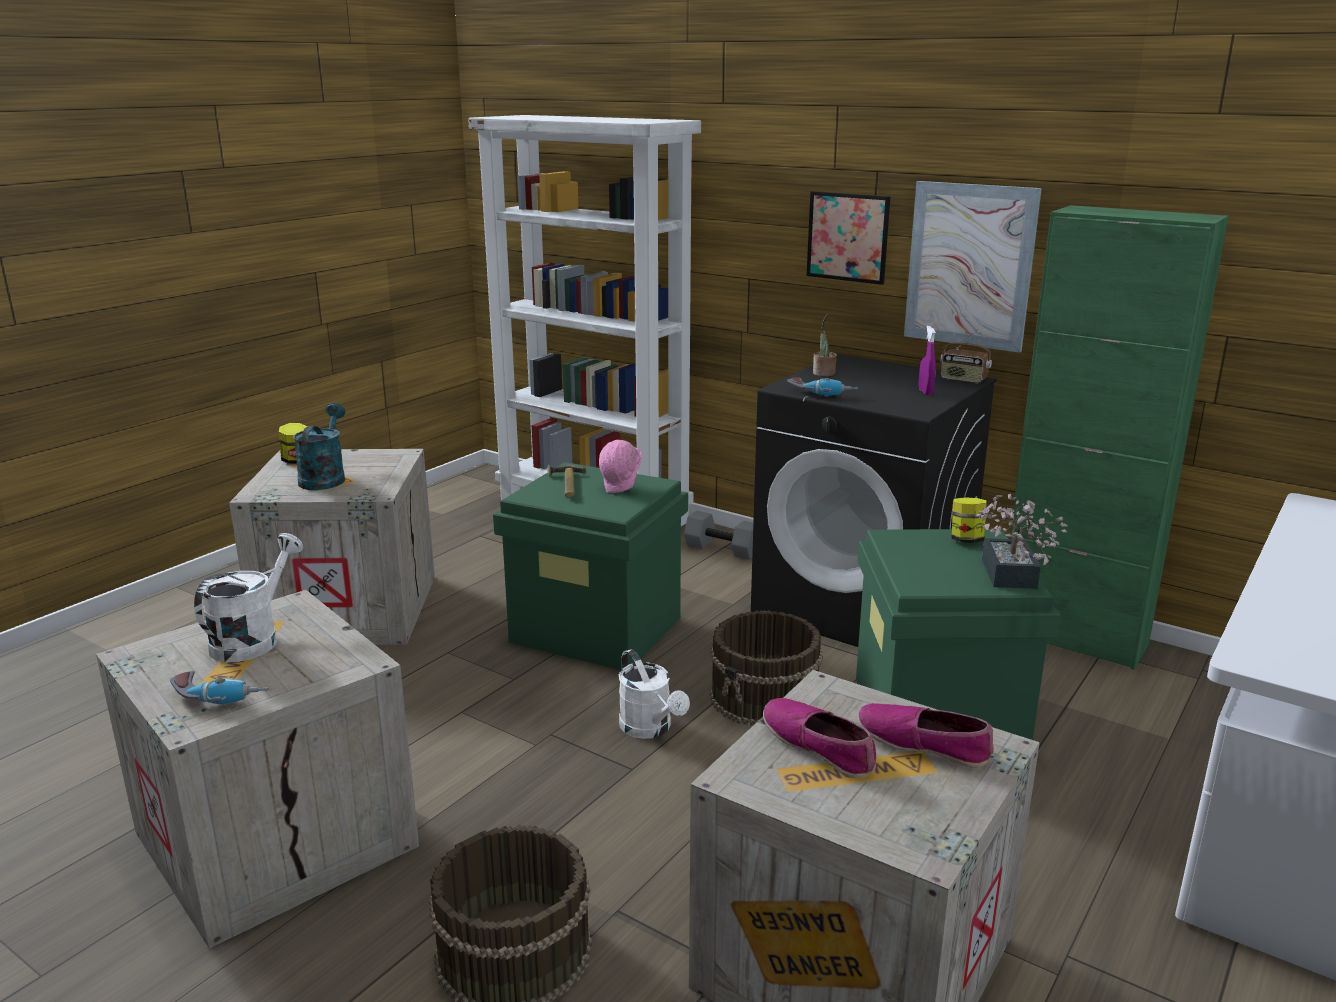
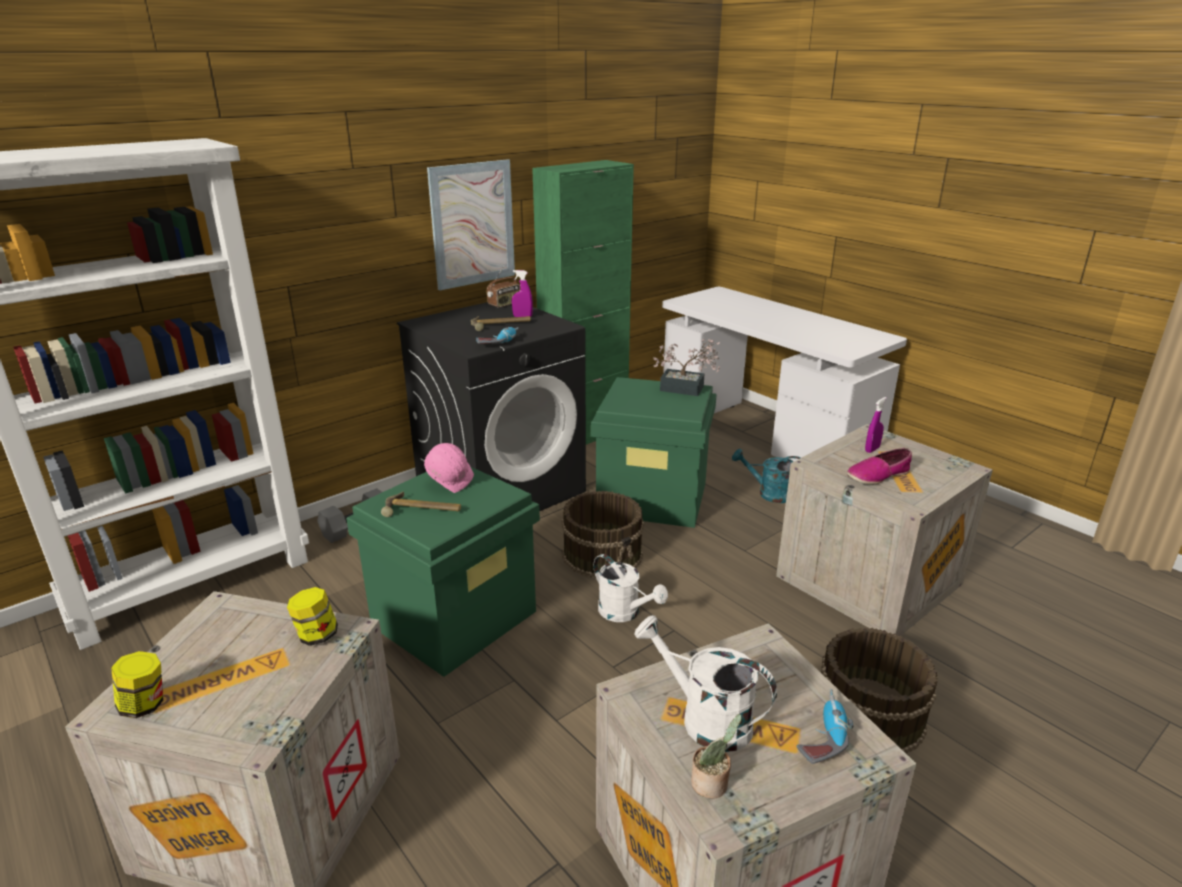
camera: 75 degrees left, 5 degrees up
(324, 478) = (247, 675): turquoise watering can -> turquoise watering can (769, 494)
(650, 729) = (625, 613): white watering can -> white watering can turned 60 degrees clockwise
(823, 374) = (448, 334): potted plant -> potted plant (712, 784)
(847, 237) = (379, 224): picture -> none
(880, 388) = (501, 325): none -> hammer
(923, 744) = (872, 449): shoe -> purple spray bottle
(966, 540) = (630, 388): jar -> jar (316, 635)

